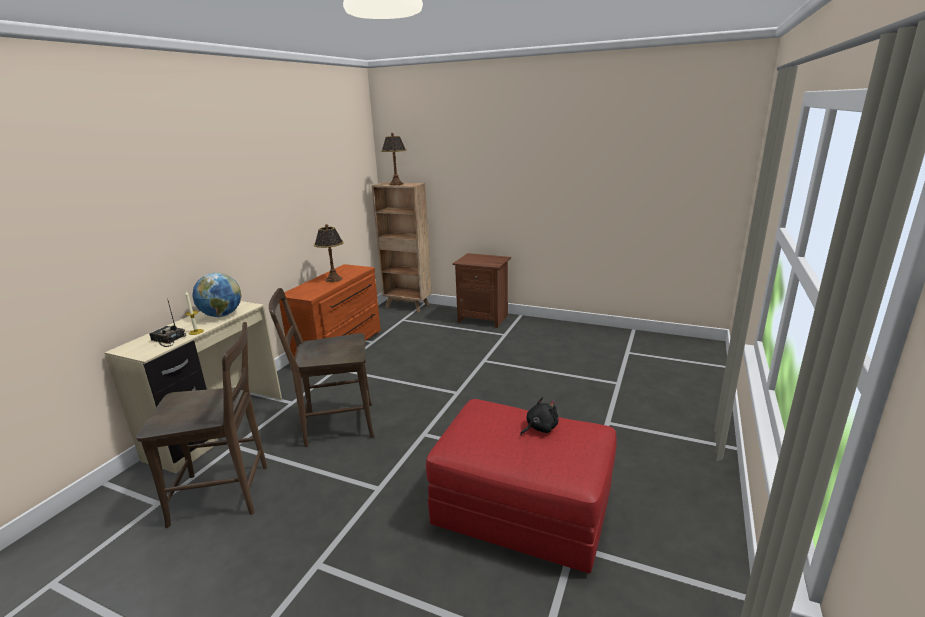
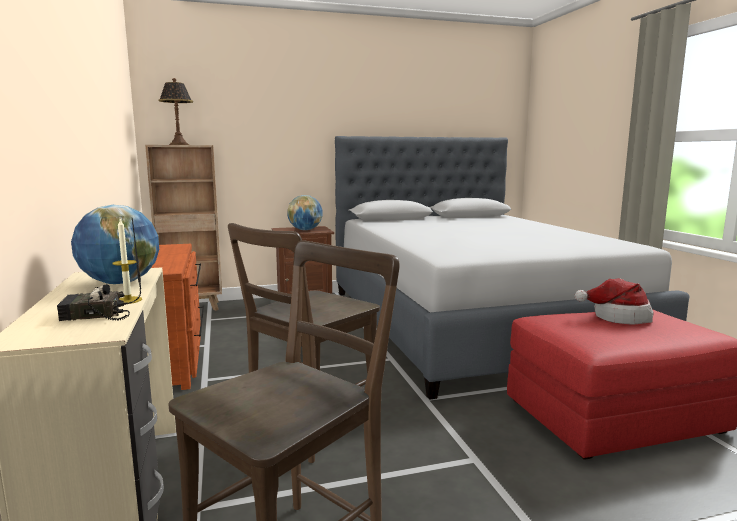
camera: 40 degrees left, 10 degrees down
(333, 279) = (161, 256): table lamp -> none
(483, 261) = (305, 230): none -> globe
(539, 428) = (617, 316): black plush toy -> hat
(579, 380) = (473, 322): none -> grey bed

